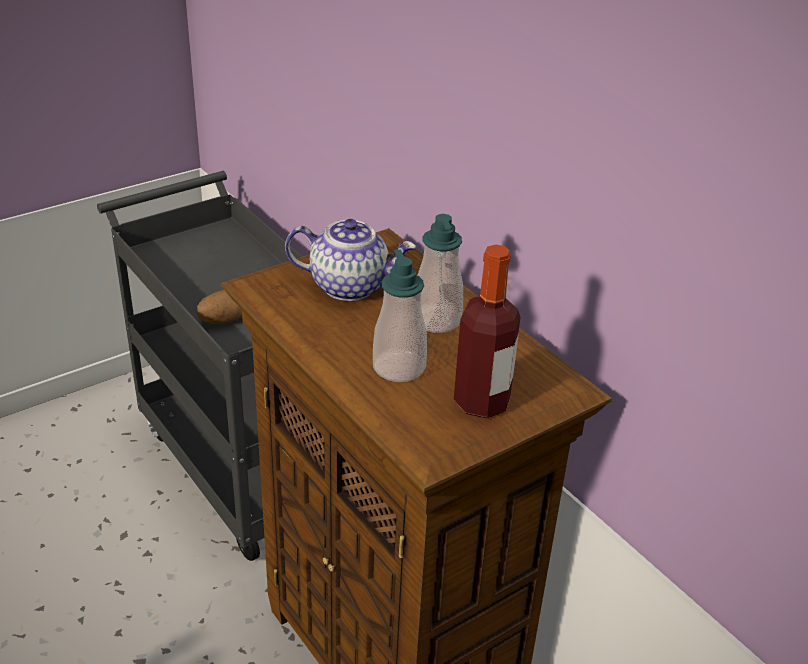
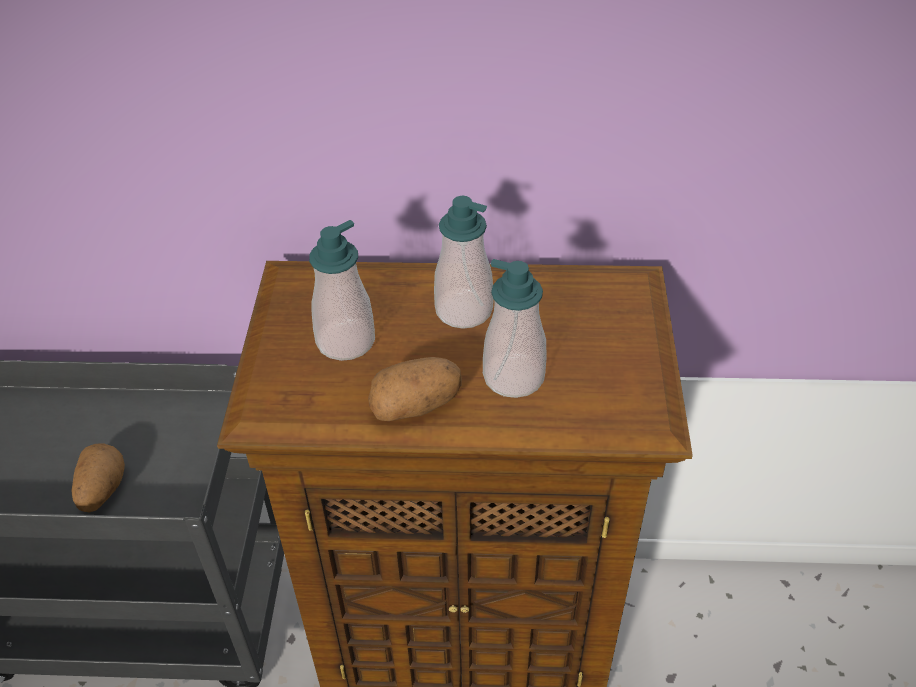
camera: 50 degrees left, 10 degrees up
(326, 337) = (416, 405): none -> potato
(350, 286) = (345, 341): teapot -> soap dispenser
(481, 402) = (612, 348): bottle -> none

